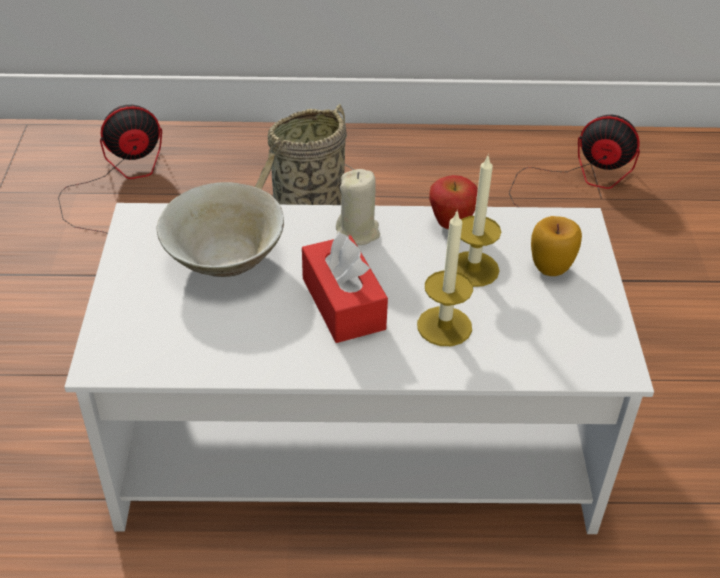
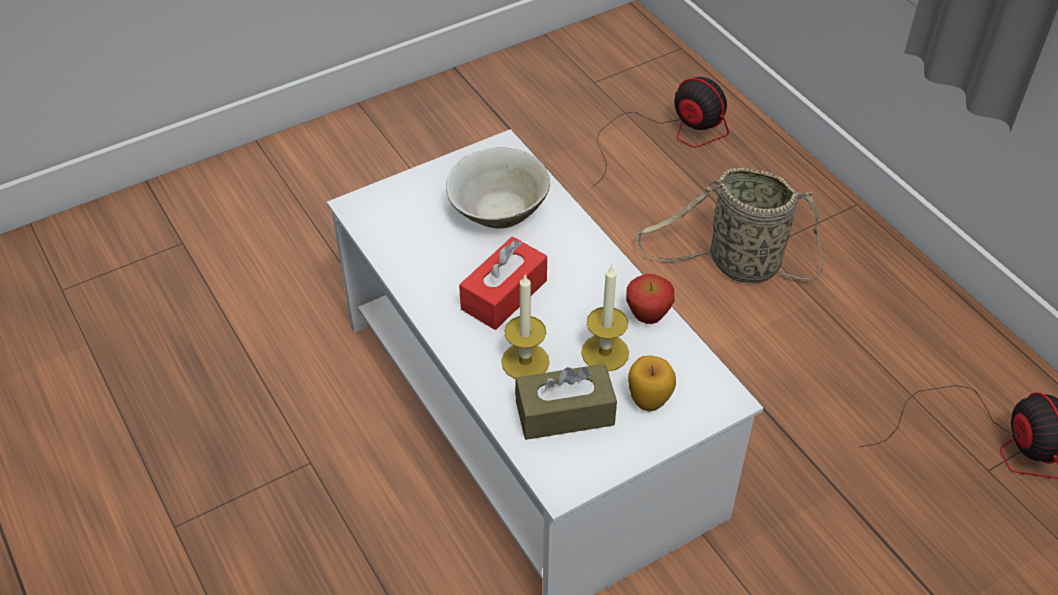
camera: 60 degrees right, 5 degrees up
(357, 232) = (589, 267): beige candle -> none
(529, 327) = (564, 413): none -> brown tissue box

